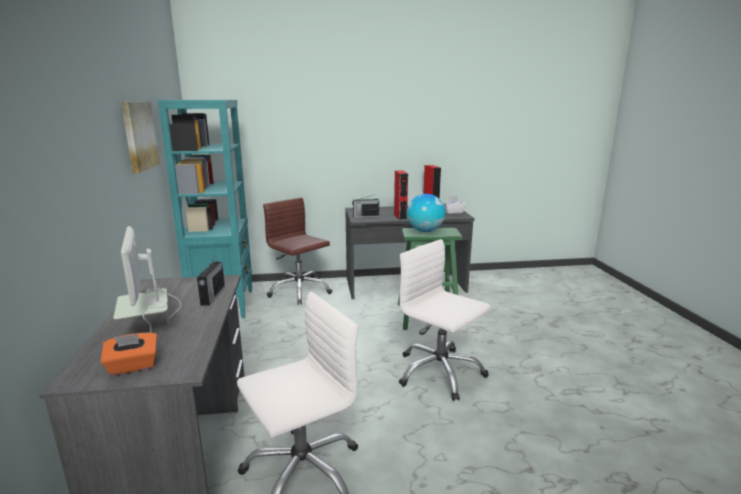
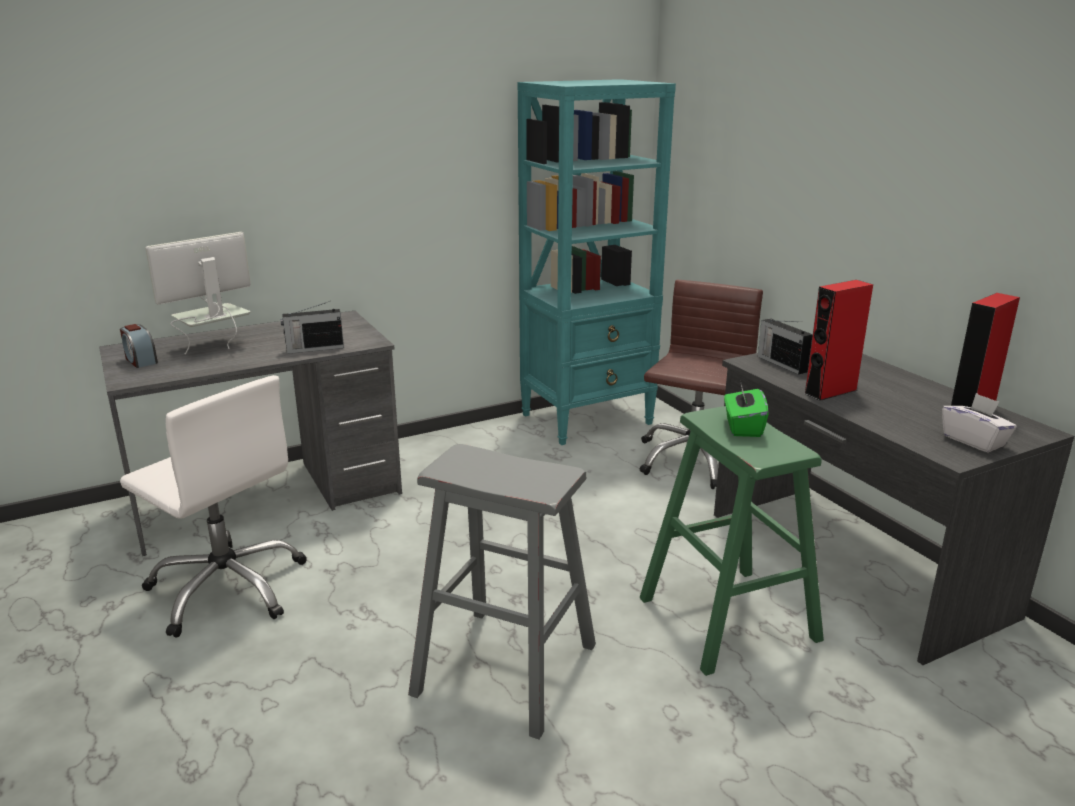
camera: 70 degrees right, 5 degrees up
(133, 366) = (140, 360): orange tissue box -> alarm clock
(138, 135) = (434, 132): picture -> none
(425, 231) = (742, 427): globe -> green tissue box
(439, 372) = (506, 669): white office chair -> grey stool

